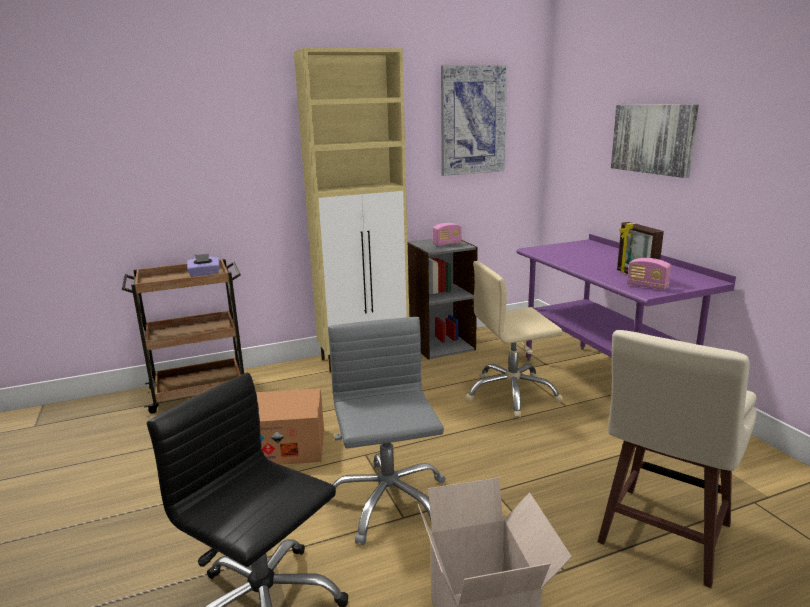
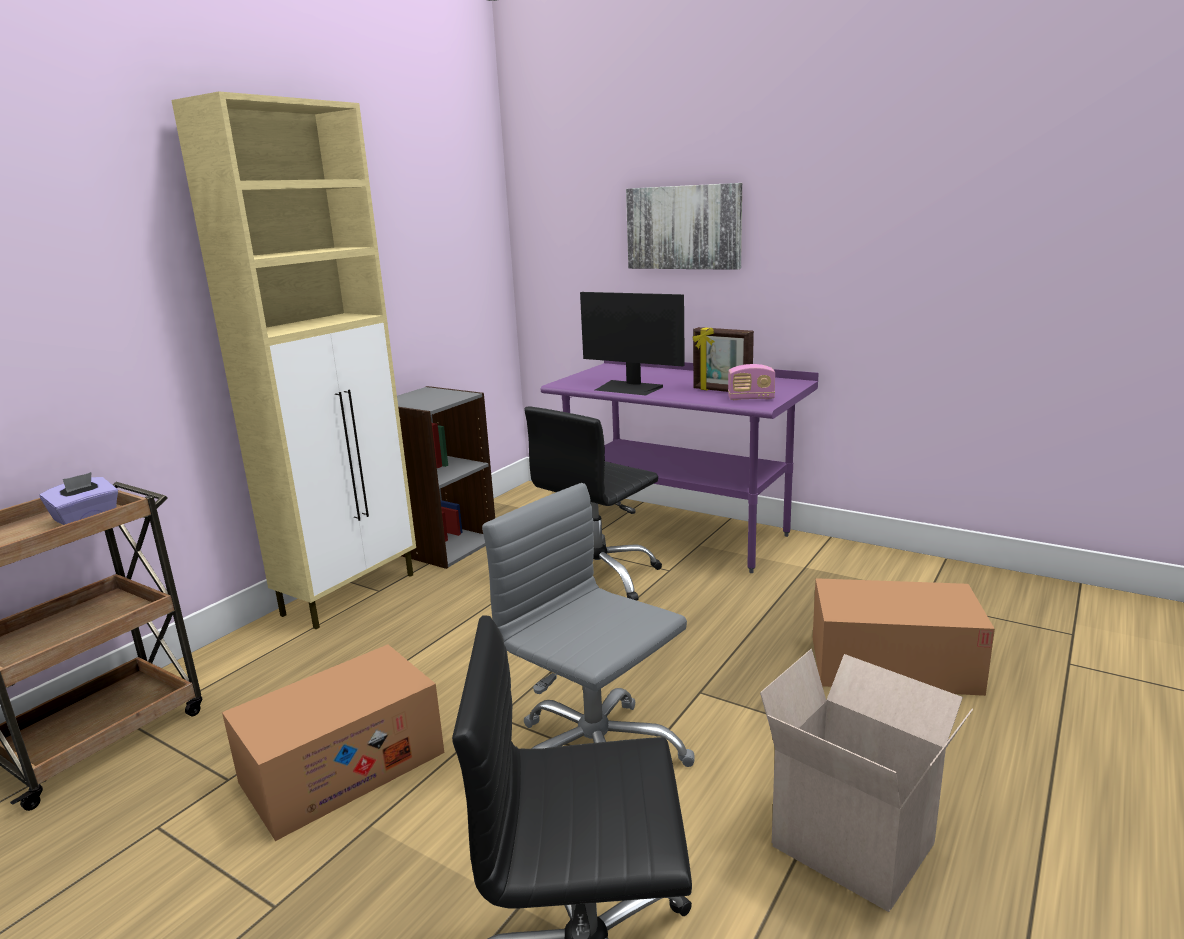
camera: 35 degrees left, 0 degrees up
(447, 244) = (437, 396): radio -> none
(472, 120) = (428, 216): picture -> none
(511, 394) = (598, 577): beige office chair -> black office chair
(571, 261) = (629, 388): none -> monitor
(662, 535) = (893, 665): beige stool -> cardboard box

